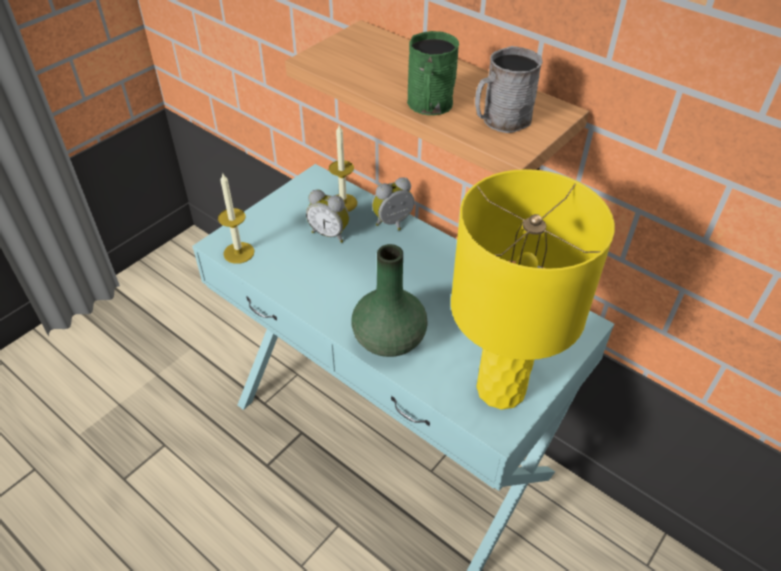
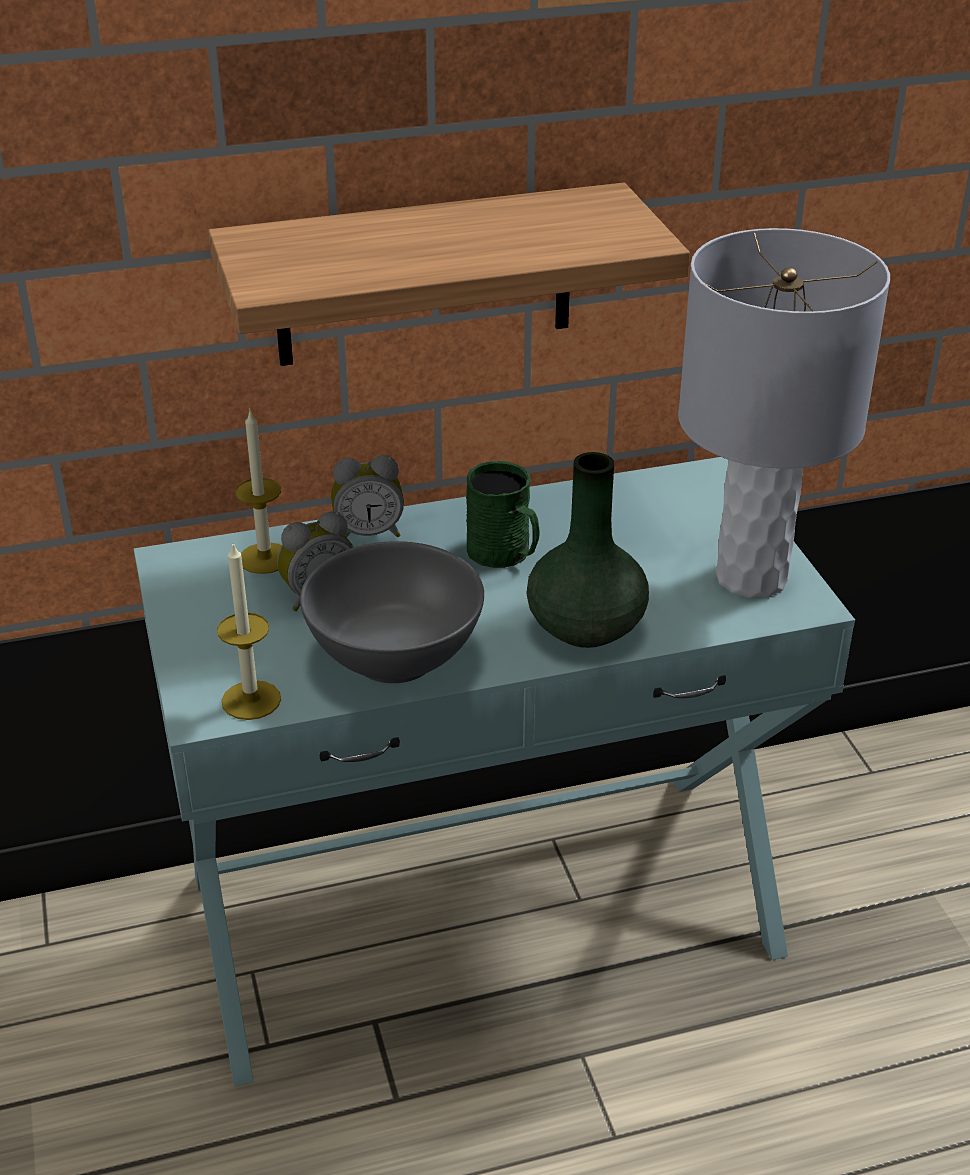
camera: 55 degrees left, 10 degrees down
(305, 281) = (393, 657): none -> grey bowl
(394, 224) = (368, 533): alarm clock -> alarm clock turned 105 degrees counterclockwise
(429, 106) = (497, 255): green mug -> green mug (505, 553)
(500, 121) = (584, 229): grey mug -> none
(501, 388) = (750, 576): yellow table lamp -> grey table lamp

